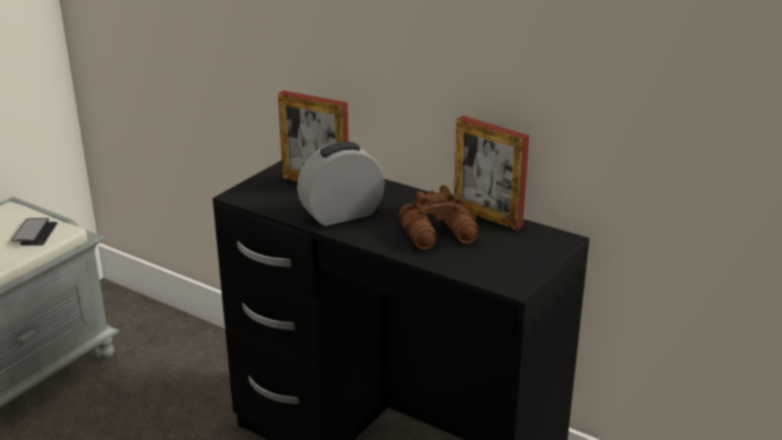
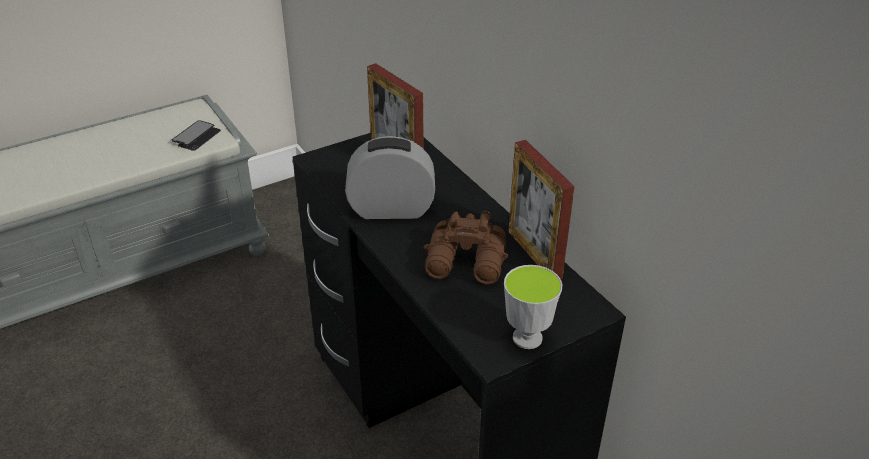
camera: 25 degrees right, 10 degrees up
(530, 268) = (527, 338): none -> cup

